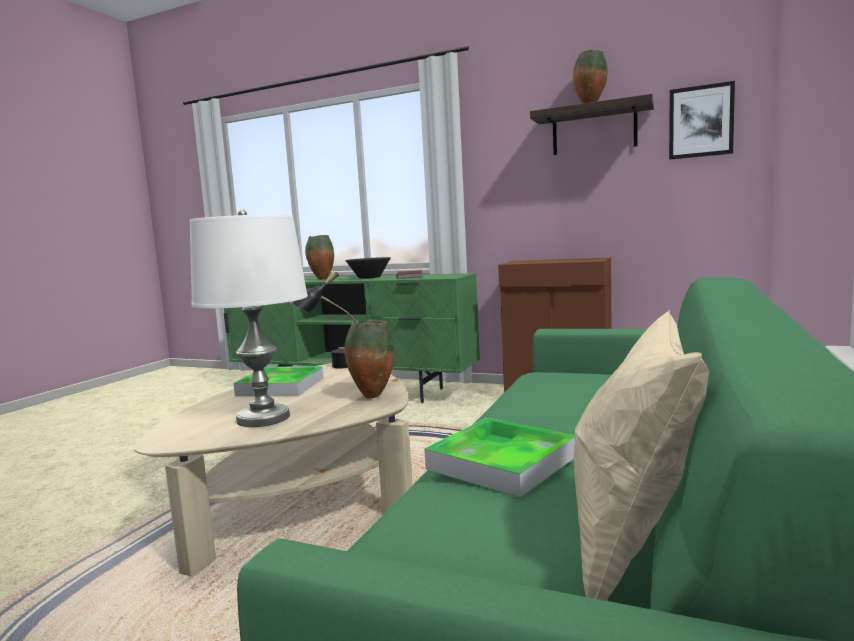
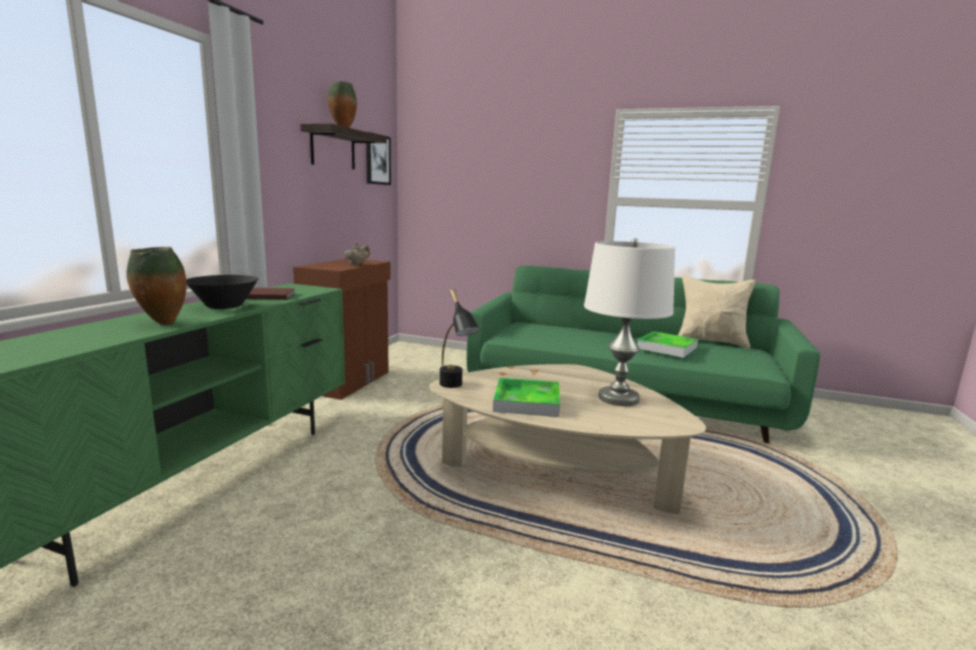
camera: 95 degrees left, 5 degrees up
(372, 396) = (558, 372): vase -> none
(552, 261) = (357, 264): none -> beige teapot

